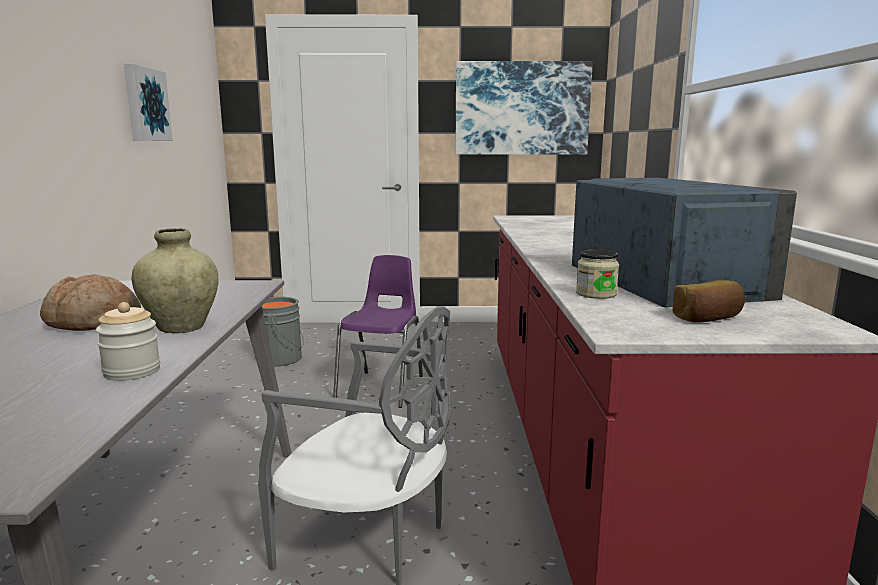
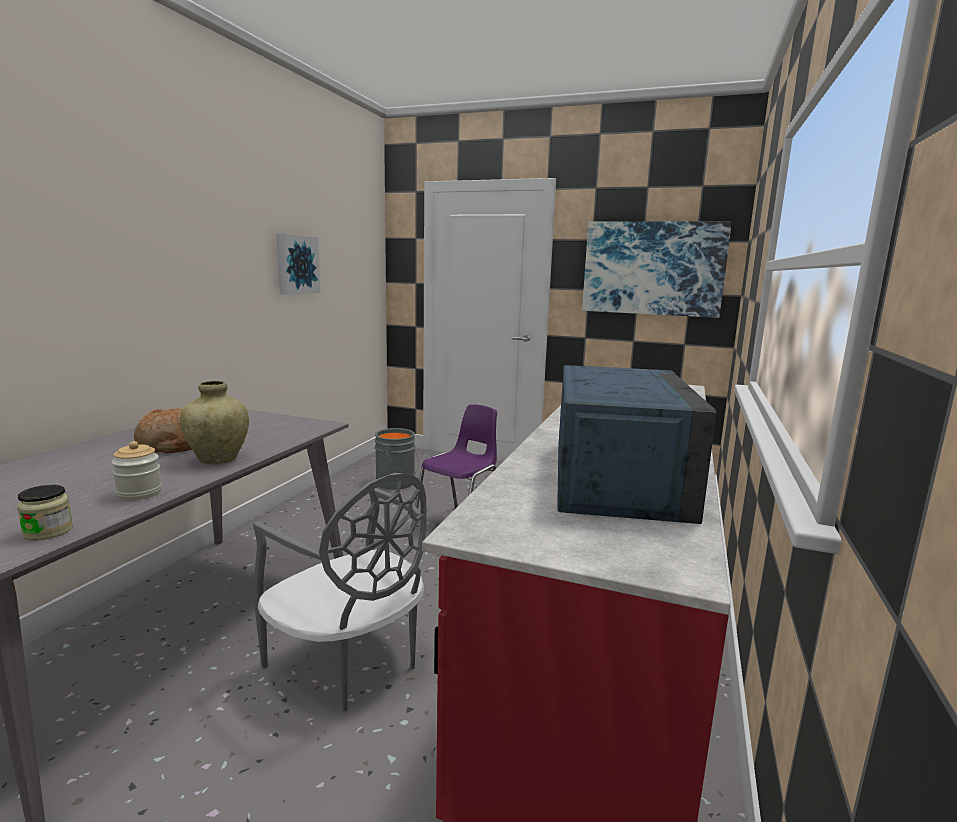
camera: 20 degrees right, 0 degrees up
(596, 294) = (520, 485): jar -> jar (48, 531)
(708, 318) = (577, 533): bread -> none

